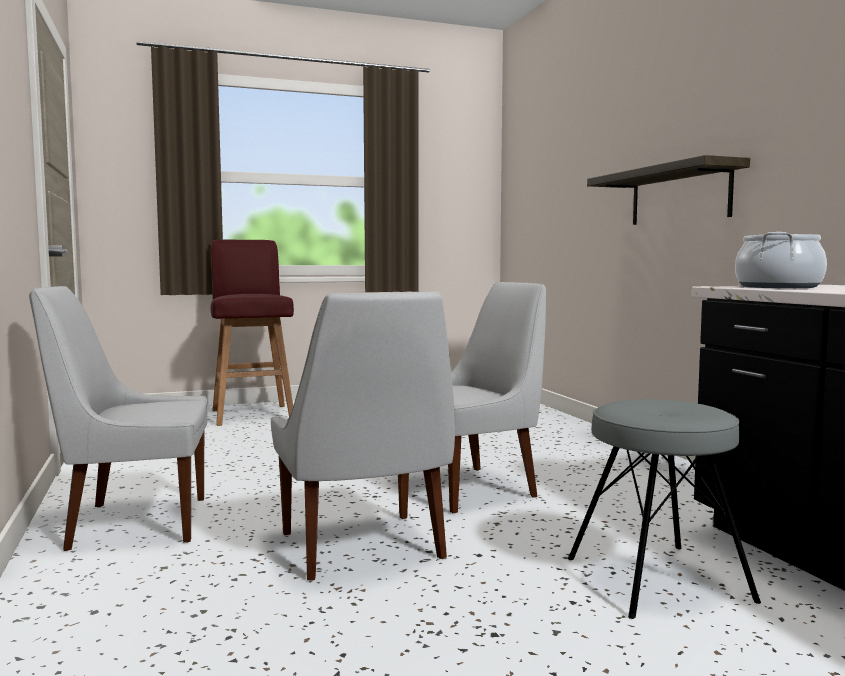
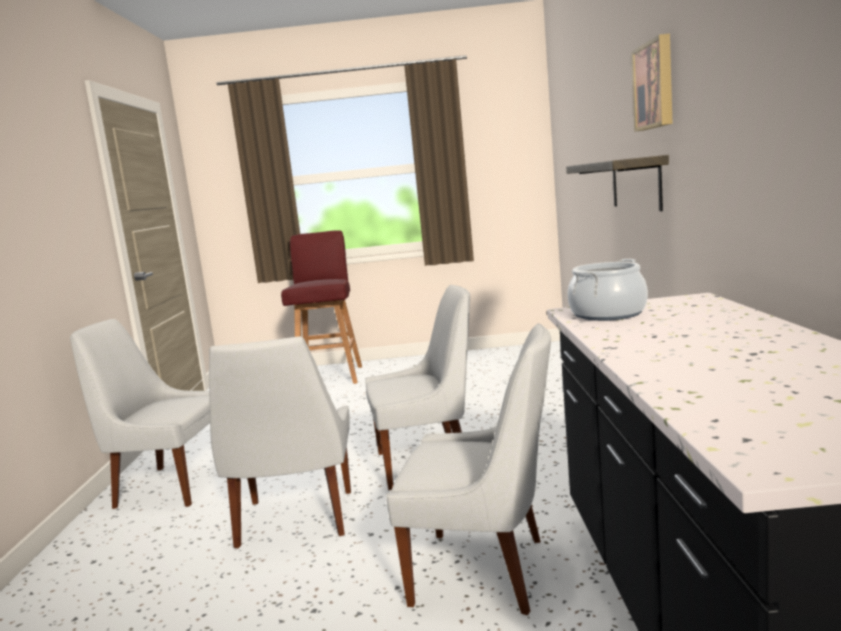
camera: 20 degrees right, 5 degrees up
(657, 579) = (485, 572): grey stool -> white chair
(731, 91) = (655, 85): none -> picture

